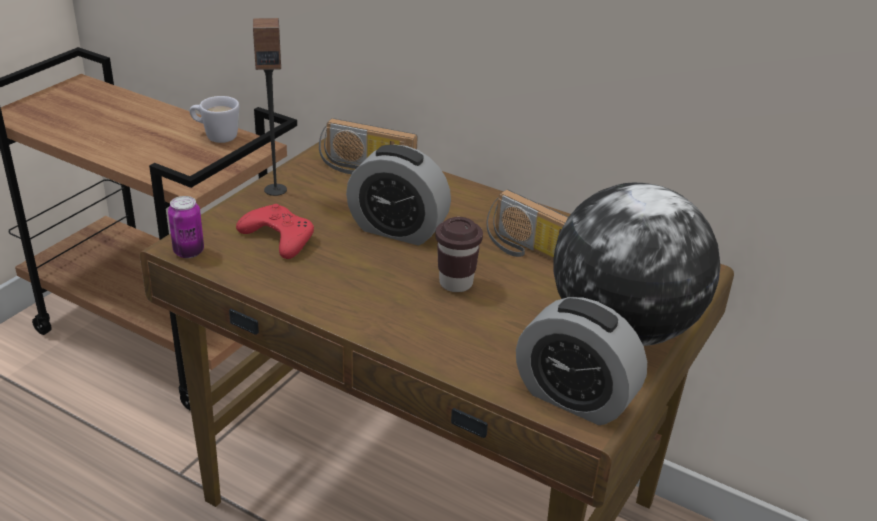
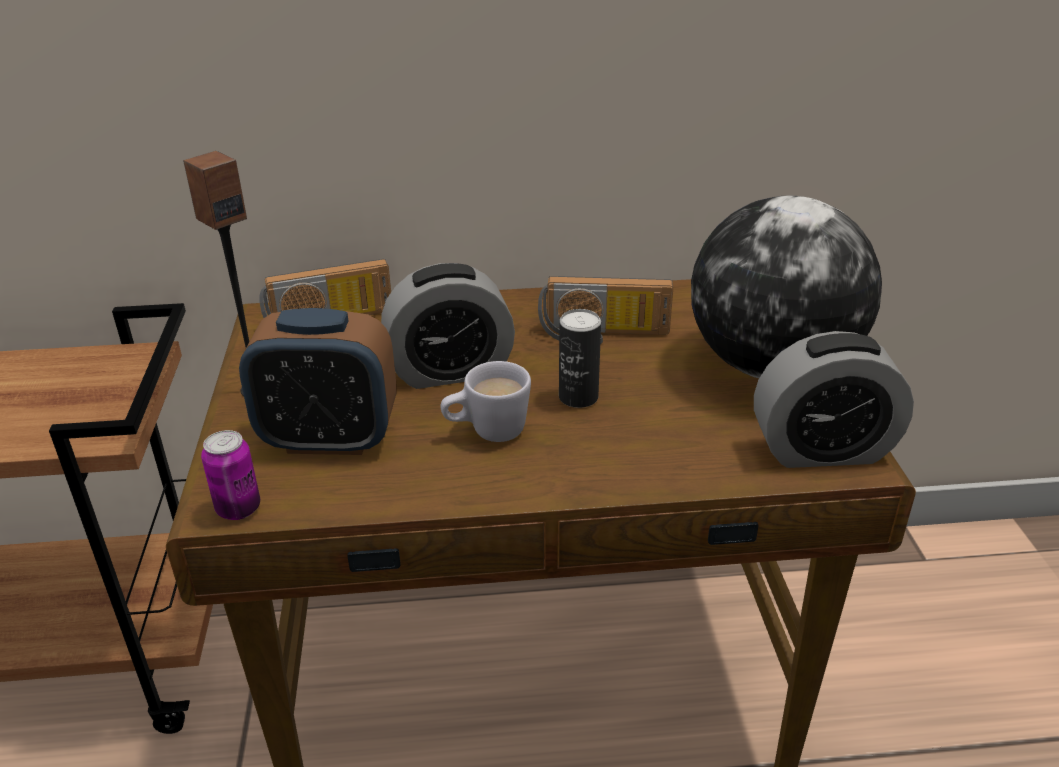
camera: 35 degrees left, 0 degrees up
(215, 136) = (72, 366): white mug -> white mug (487, 432)
(278, 237) = (329, 439): red game controller -> alarm clock
(456, 283) = (578, 397): brown cup -> can

